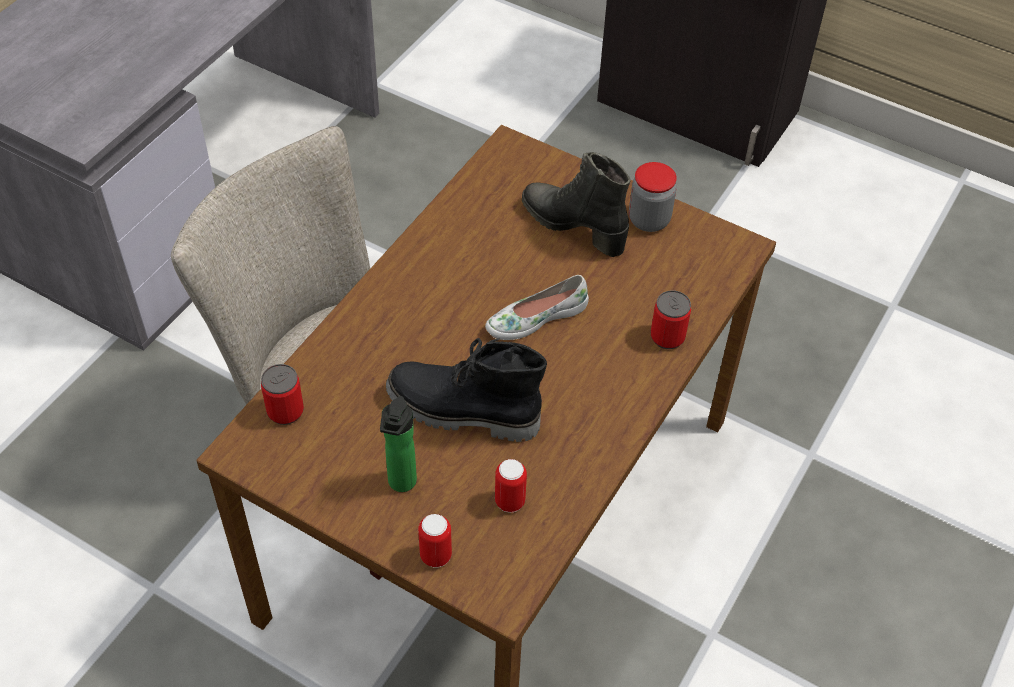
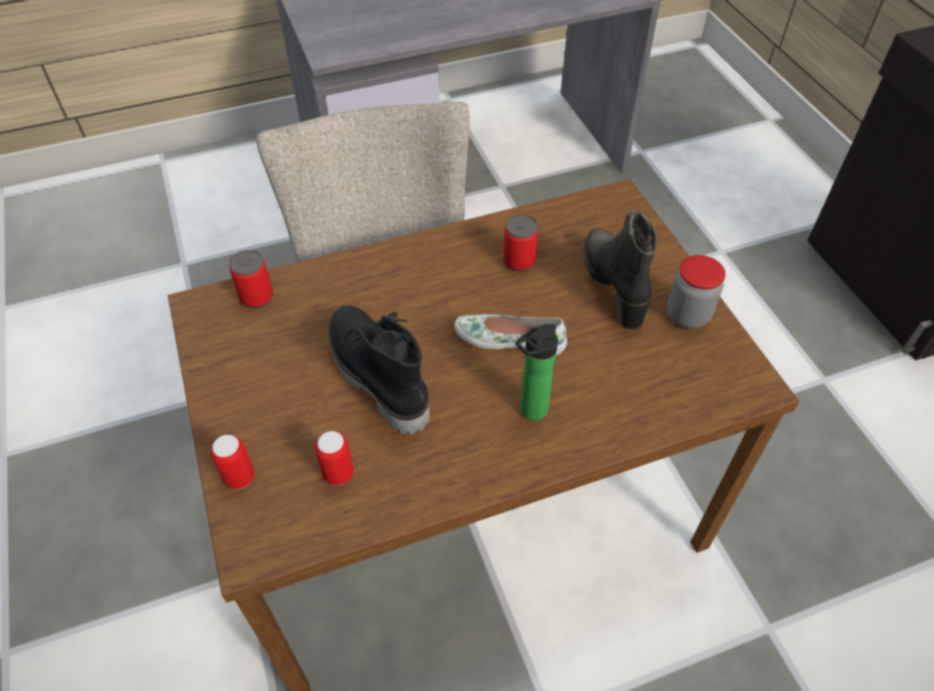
camera: 40 degrees right, 0 degrees up
(401, 484) = (274, 403): bottle -> bottle (530, 412)
(667, 337) = (609, 423): can -> can (519, 261)

